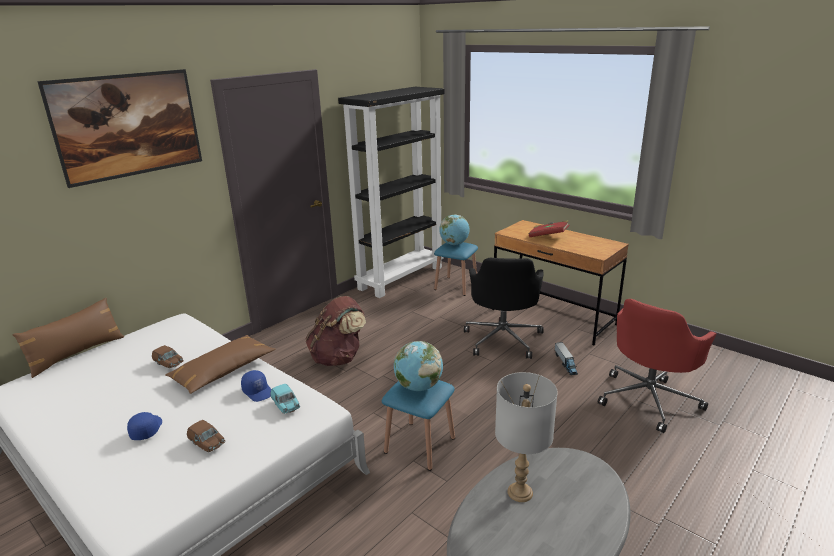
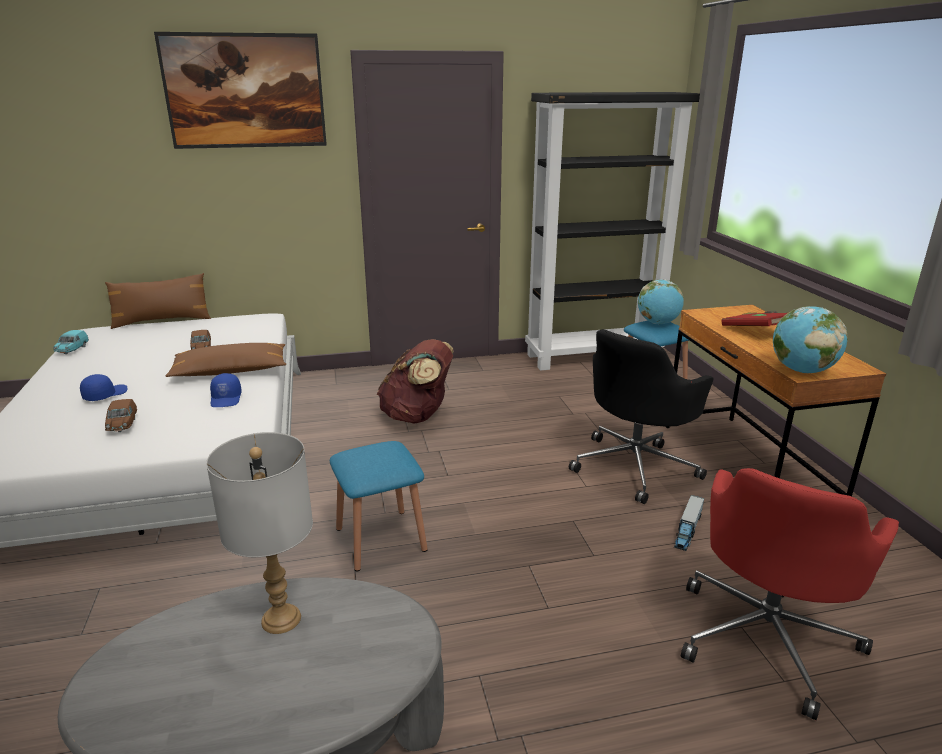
camera: 35 degrees right, 0 degrees up
(286, 406) = (225, 421): turquoise toy car -> turquoise toy car (72, 350)
(418, 387) = (374, 457): globe -> globe (801, 371)
(649, 399) = (766, 637): red office chair -> red office chair turned 45 degrees counterclockwise

